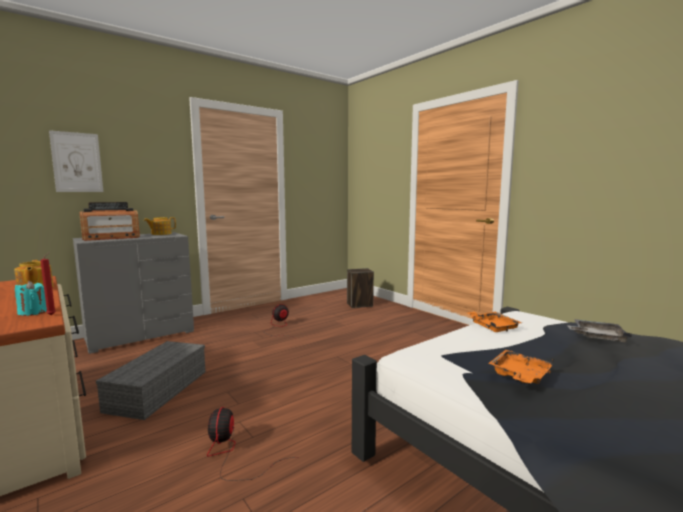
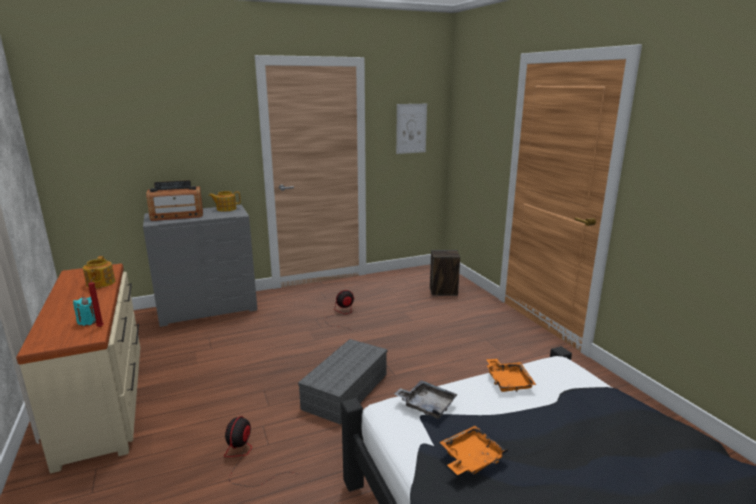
camera: 15 degrees right, 10 degrees up
(77, 162) = (144, 138): picture -> picture (411, 128)
(158, 389) = (206, 378): grey storage box -> grey storage box (345, 390)
(597, 337) = (608, 418): grey tray -> grey tray (426, 405)

